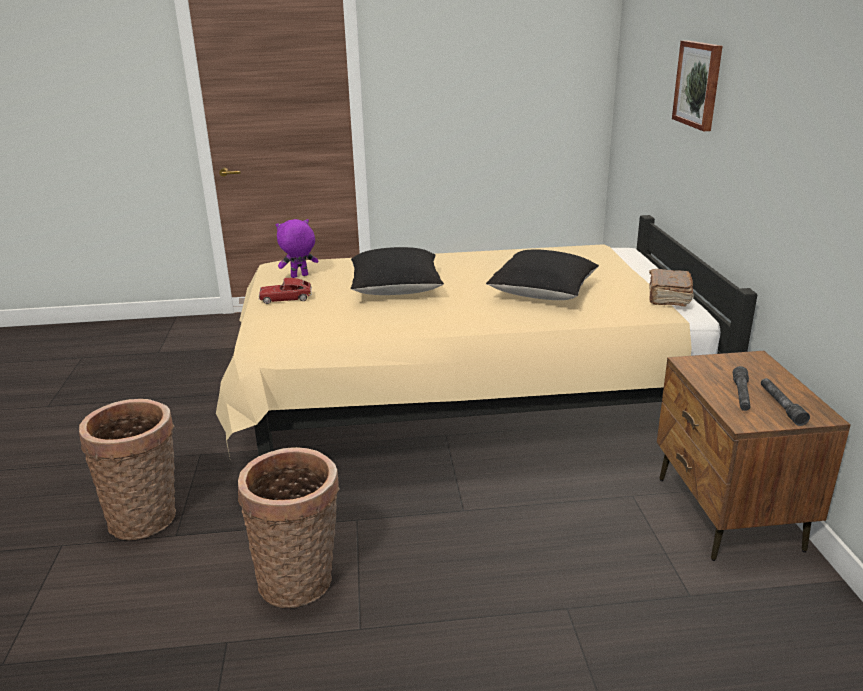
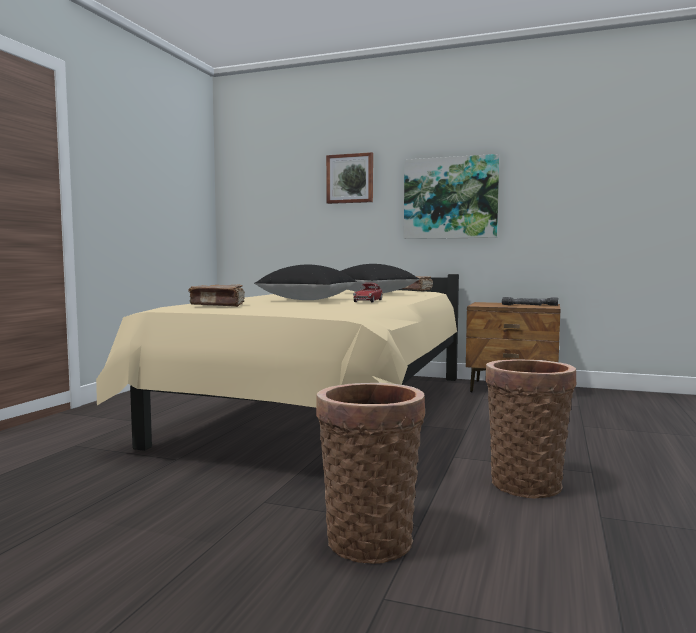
camera: 65 degrees left, 20 degrees down
(286, 298) = (269, 308): toy car -> toy car (368, 301)
(299, 276) = (218, 305): purple plush toy -> brown book
(778, 154) = (450, 198): none -> picture

